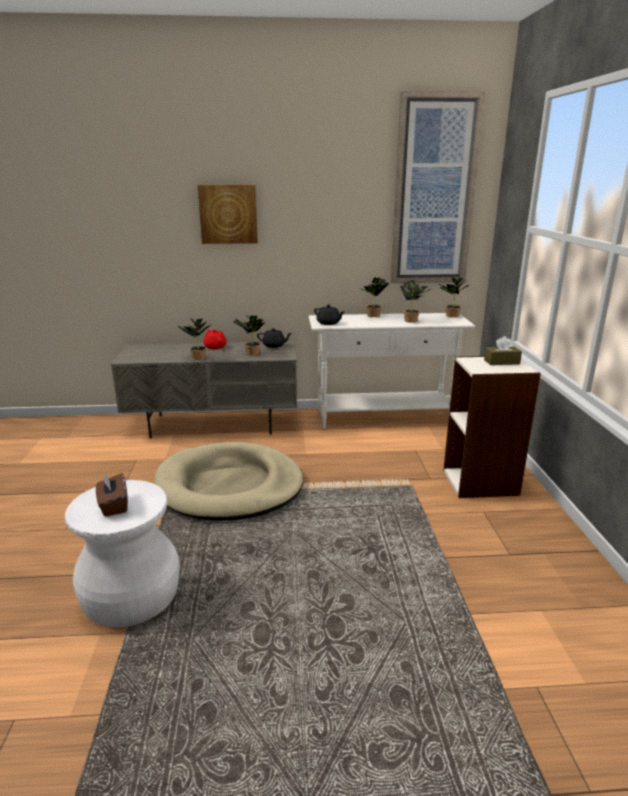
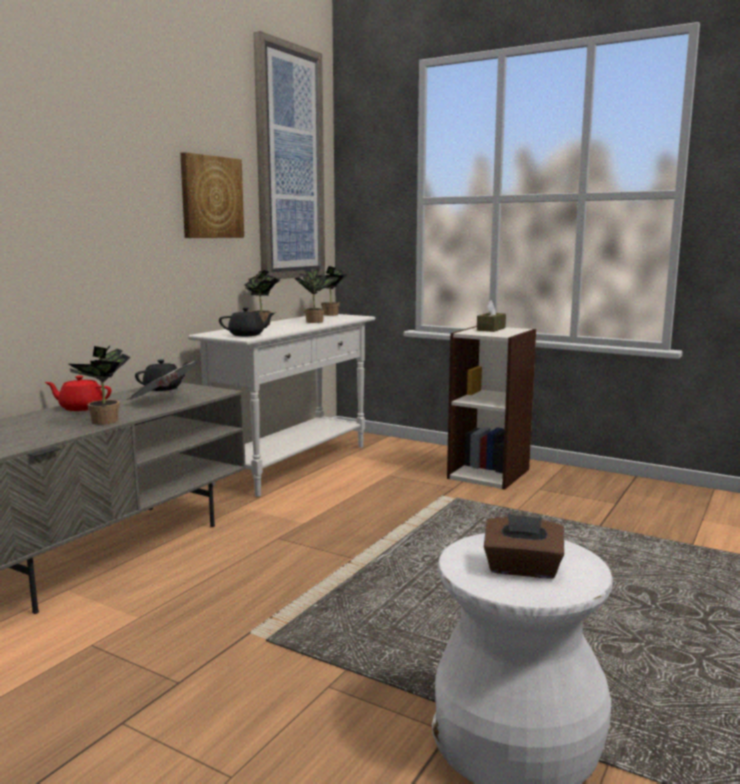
camera: 55 degrees left, 10 degrees down
(228, 214) = (68, 171): picture -> picture (211, 197)
(229, 486) = (312, 589): beige dog bed -> none
(250, 353) = (163, 400): potted plant -> newspaper

